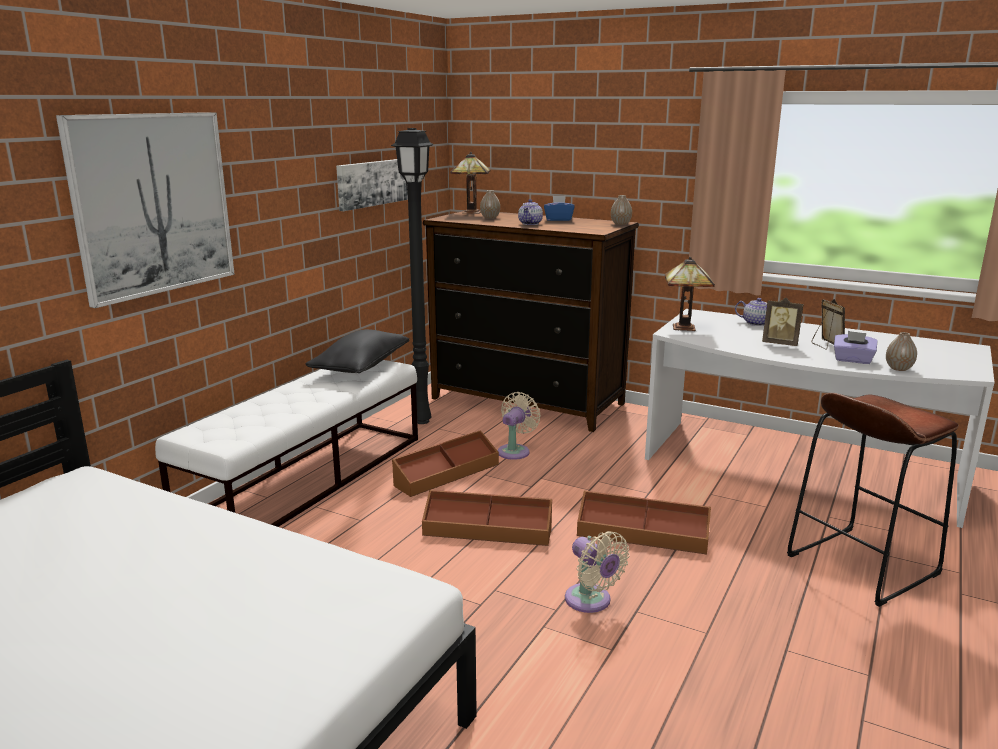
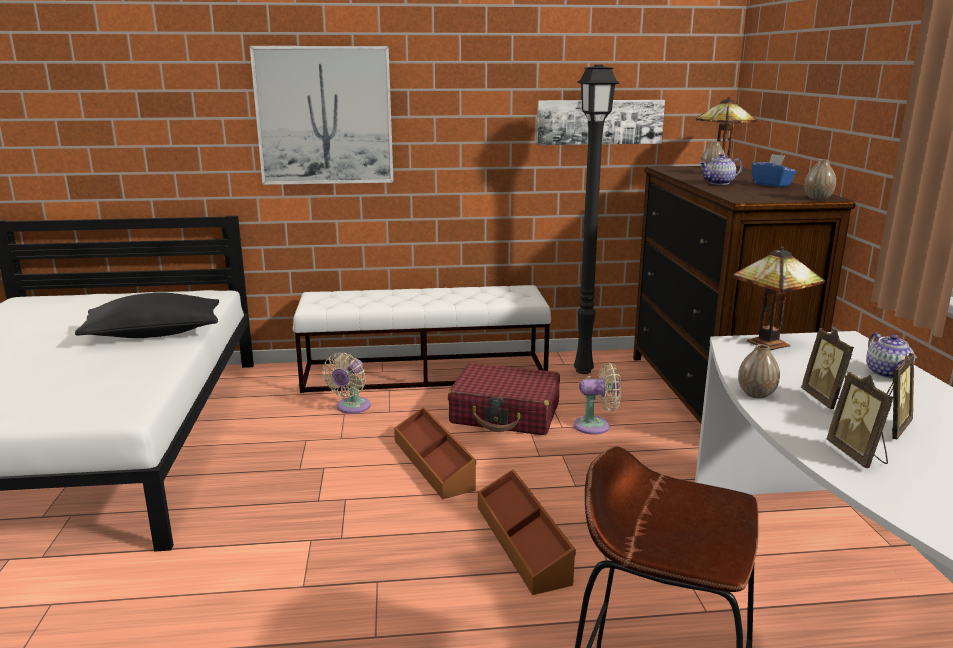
camera: 55 degrees right, 0 degrees up
(361, 367) = (509, 293): black pillow -> black pillow (154, 334)
(446, 474) = (505, 414): brown storage box -> red suitcase
(591, 601) = (370, 551): beige fan -> beige fan (351, 407)
(852, 360) = (858, 455): purple tissue box -> picture frame
(898, 368) = (890, 494): vase -> vase (756, 394)

